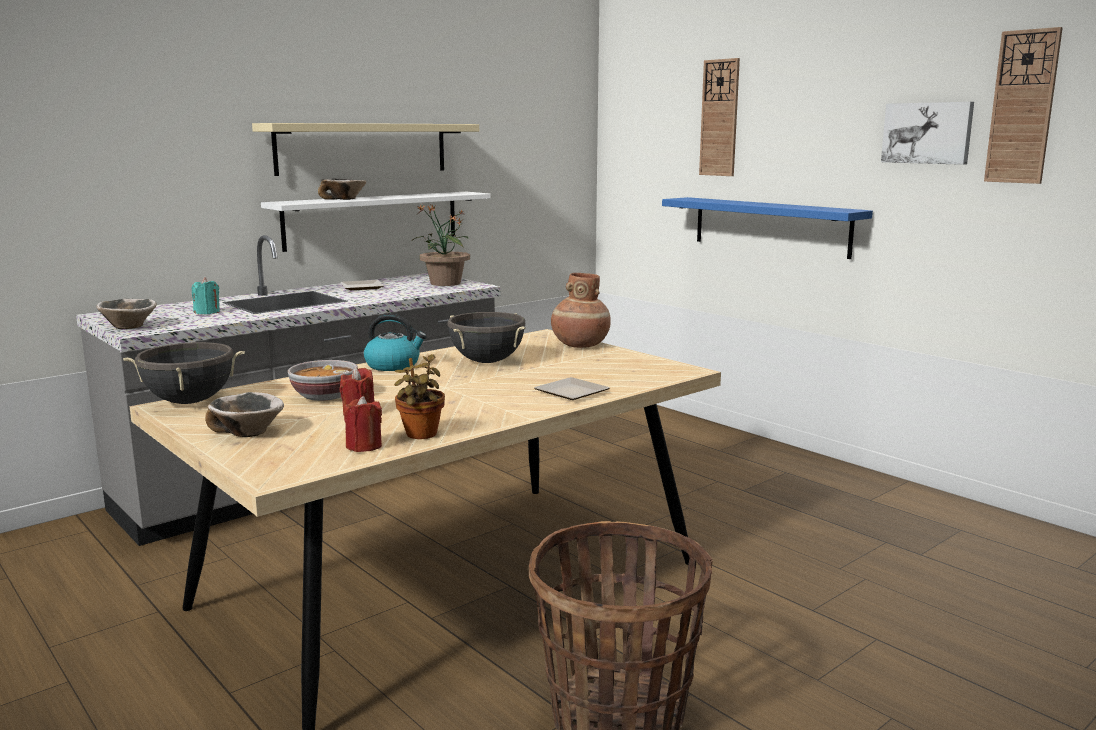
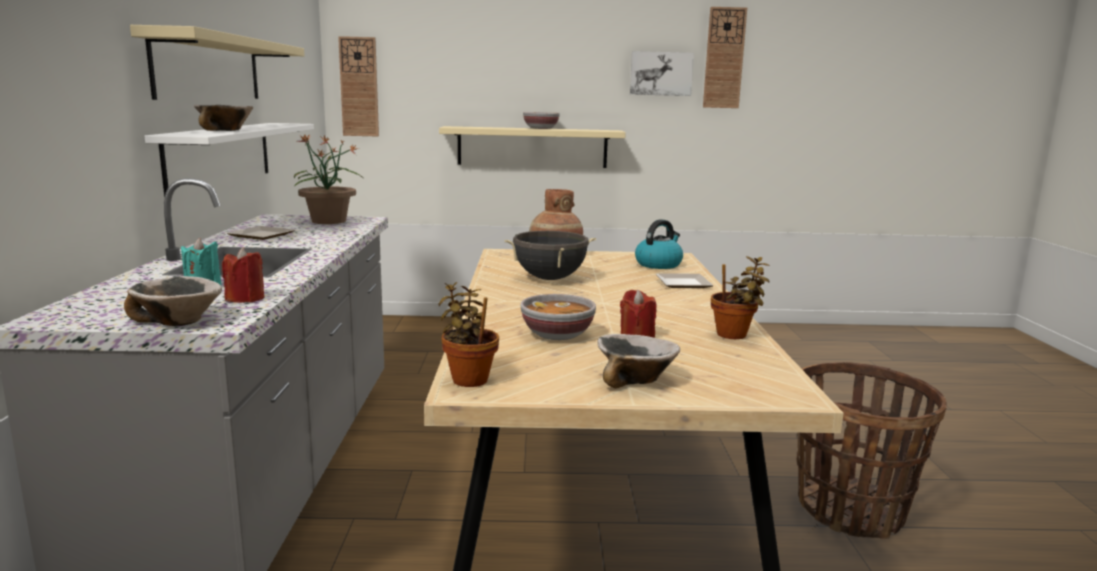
camera: 50 degrees left, 0 degrees up
(189, 402) = (469, 378): black cooking pot -> potted plant
(364, 446) = (741, 355): red candle -> red candle (245, 299)
(393, 365) = (498, 298): kettle -> kettle (658, 264)
(719, 118) = (475, 56): wall clock -> wall clock (359, 87)
(768, 204) = (541, 128): none -> bowl
(770, 226) = (532, 147): blue shelf -> beige shelf

